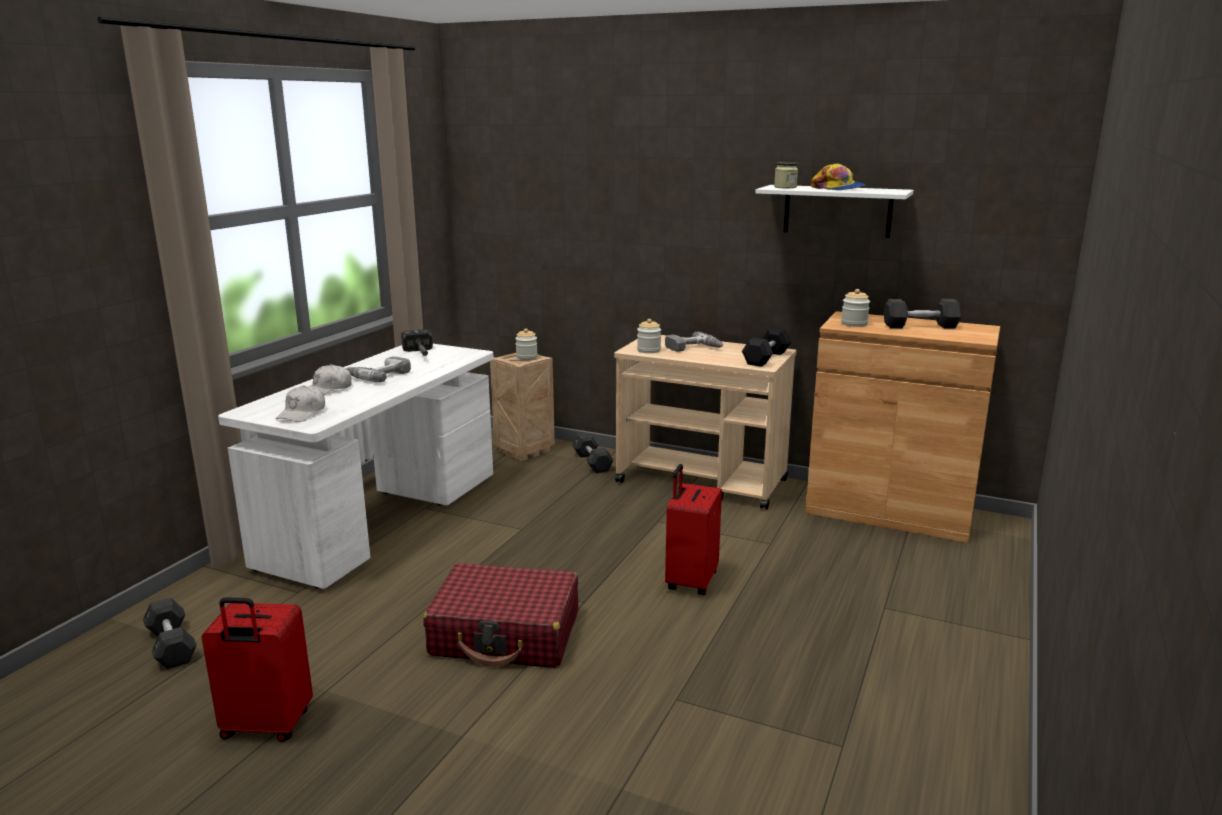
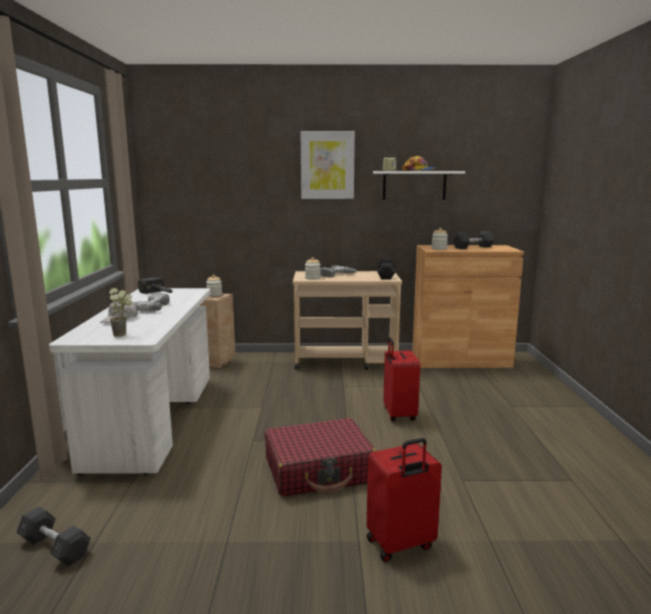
camera: 25 degrees left, 5 degrees down
(266, 726) = (204, 582): red suitcase -> red suitcase (401, 544)
(302, 413) = (124, 334): white cap -> potted plant
(592, 462) = (267, 361): grey dumbbell -> none
(699, 173) = (327, 165): none -> picture

